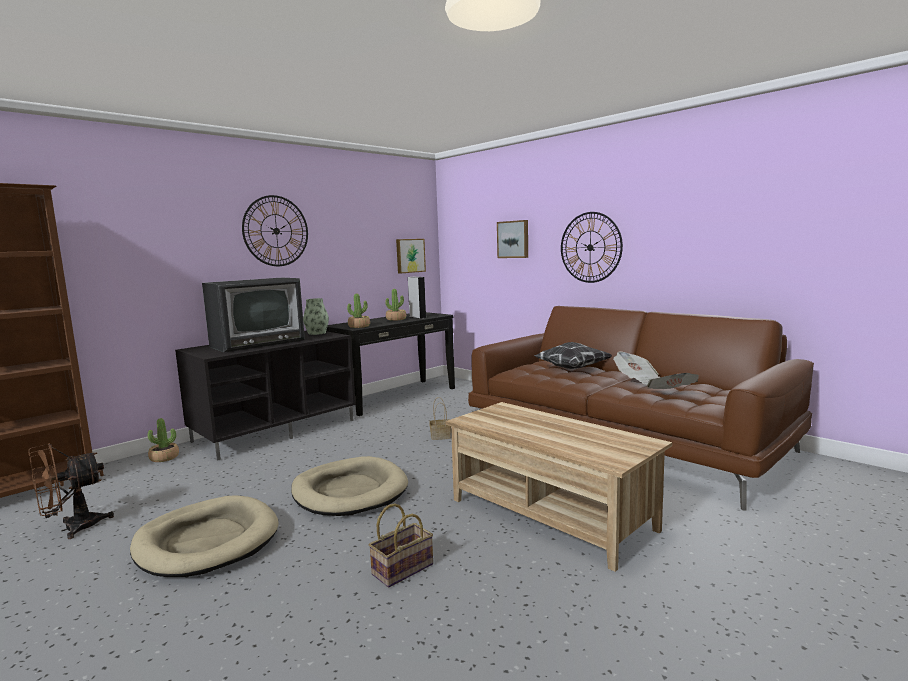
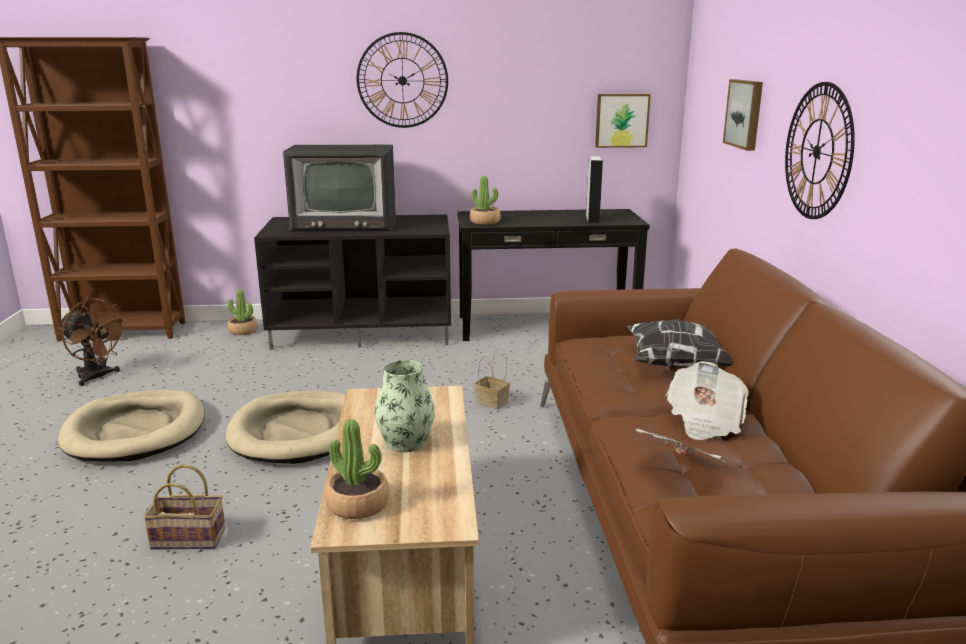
camera: 40 degrees right, 10 degrees up
(72, 528) = (98, 377): brown fan -> brown fan turned 150 degrees counterclockwise
(317, 333) = (430, 222): vase -> vase (405, 442)
(396, 319) = (558, 218): potted plant -> potted plant (358, 504)

